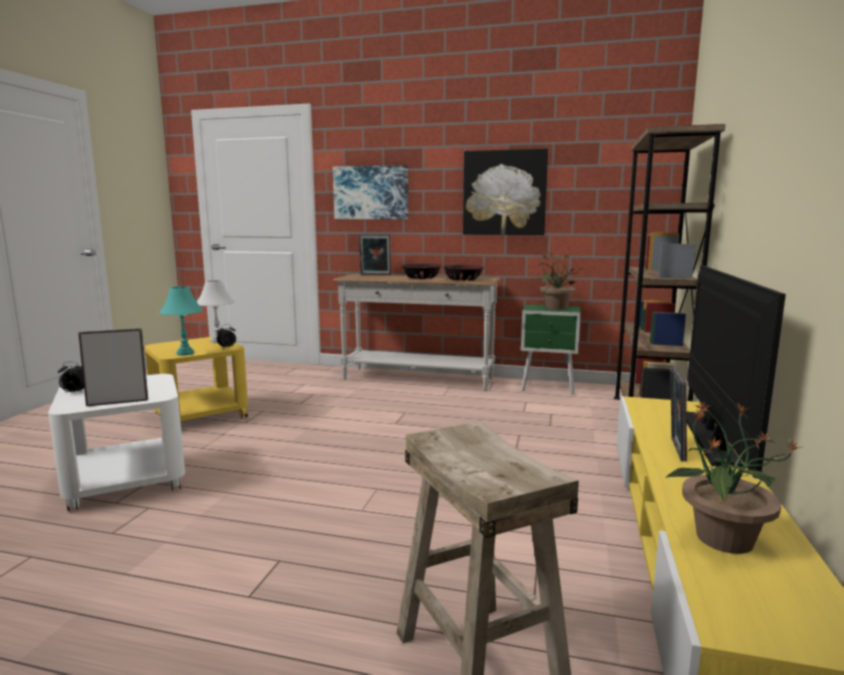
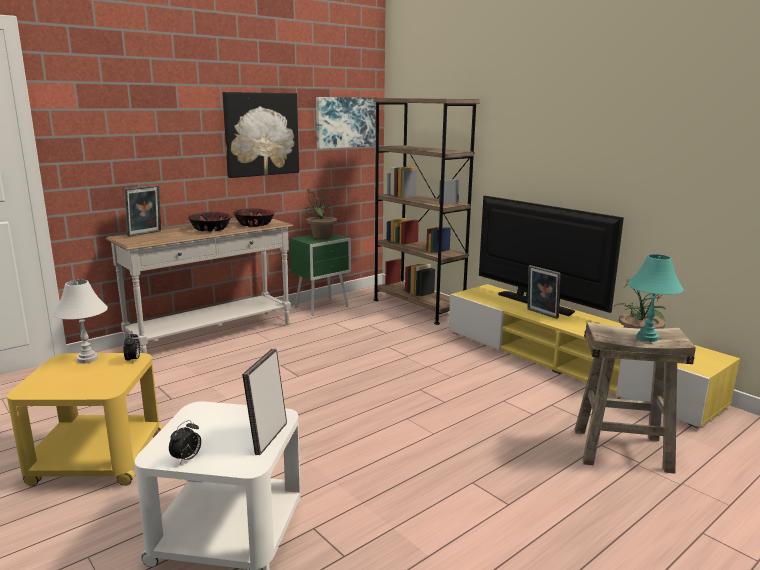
camera: 55 degrees left, 5 degrees up
(185, 353) = (113, 383): turquoise table lamp -> turquoise table lamp (647, 338)
(371, 192) = (119, 137): picture -> picture (345, 122)

